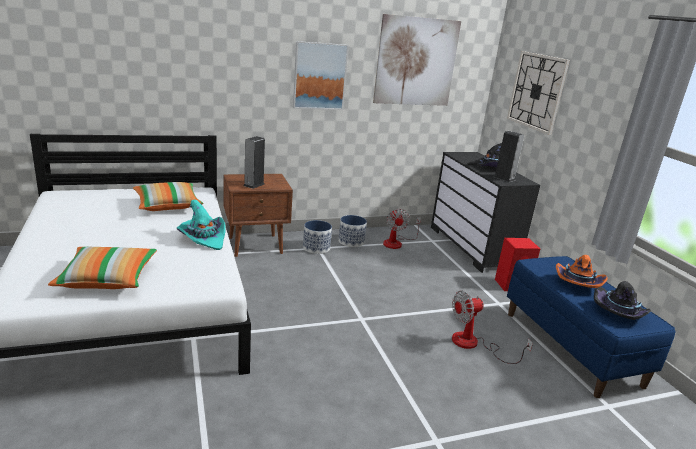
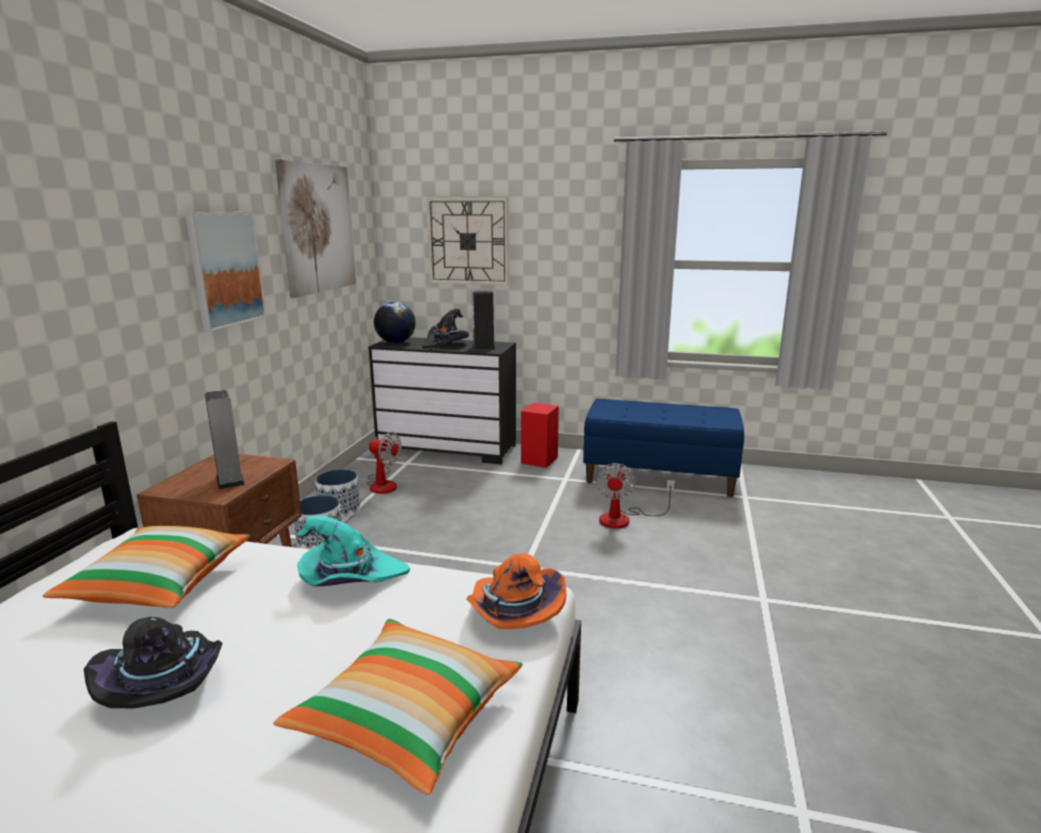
camera: 55 degrees left, 5 degrees down
(465, 155) = (395, 342): none -> globe
(577, 283) = (648, 412): orange hat -> orange hat (512, 612)
(619, 312) = (706, 416): black hat -> black hat (164, 682)

